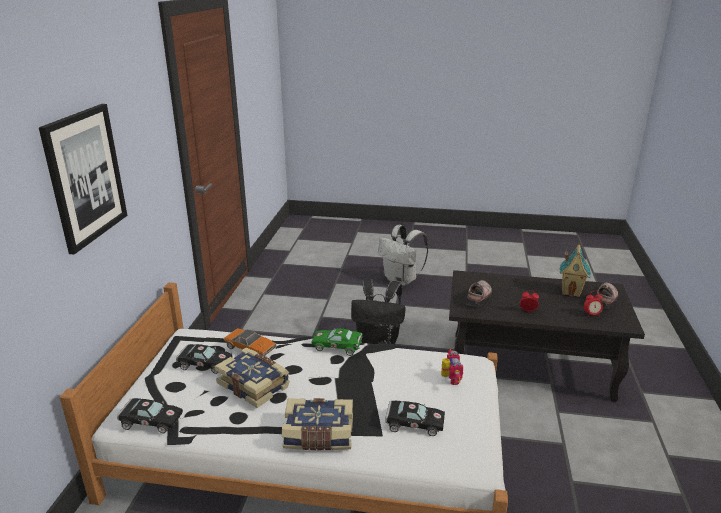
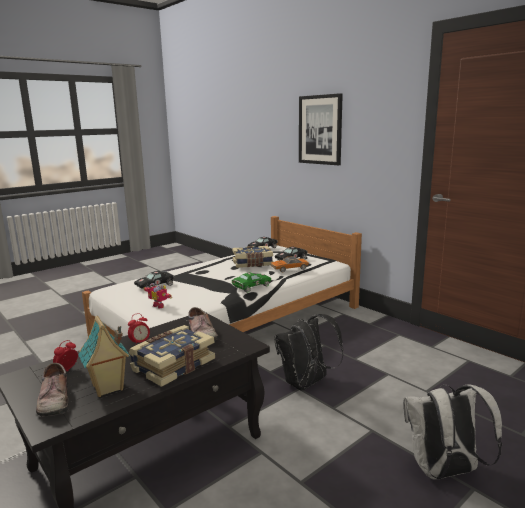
camera: 130 degrees right, 10 degrees down
(318, 435) = (193, 268): book -> book (172, 365)

